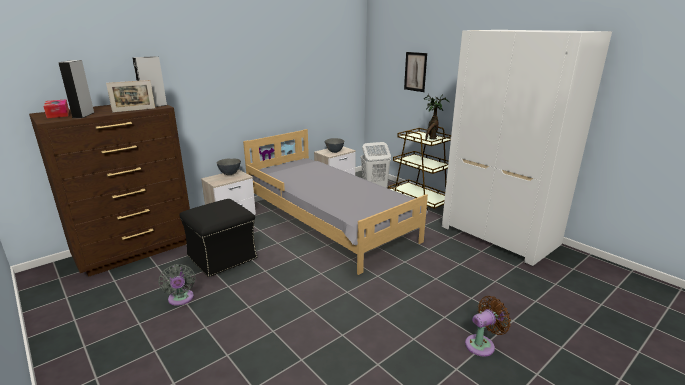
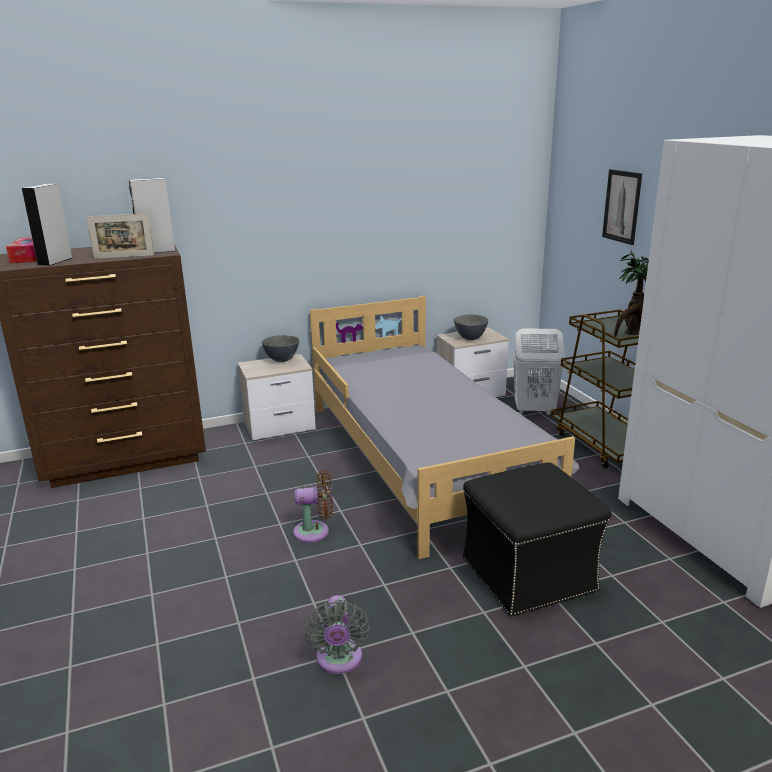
camera: 20 degrees right, 0 degrees up
(181, 299) = (143, 545): grey fan -> grey fan (339, 661)
(223, 257) = (233, 490): black ottoman -> black ottoman (529, 574)
(482, 344) = (564, 733): brown fan -> brown fan (315, 532)

